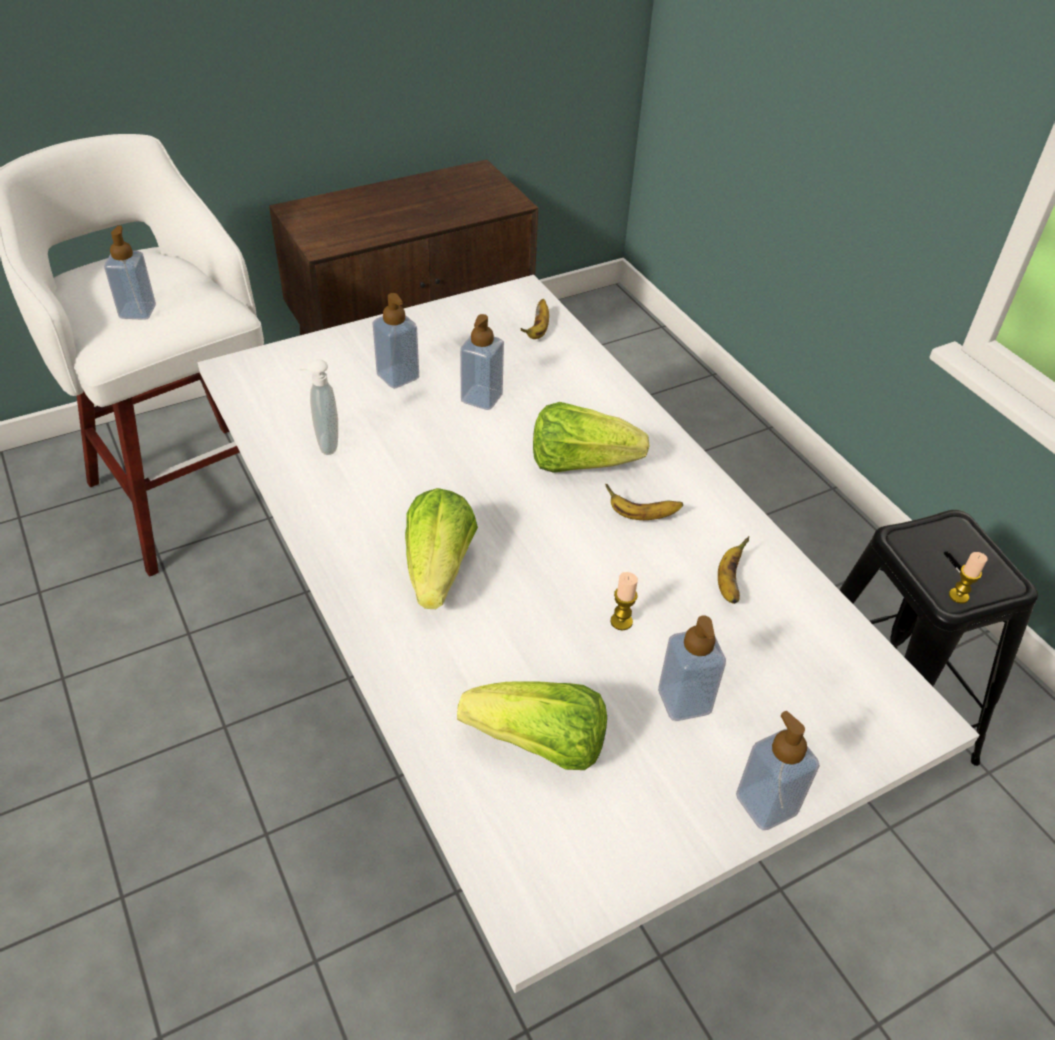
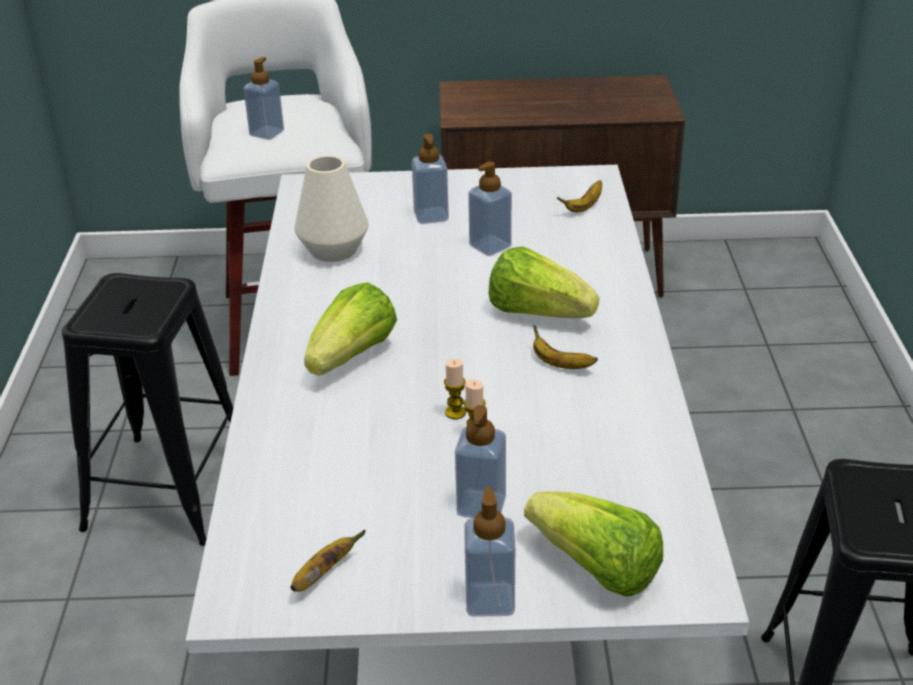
camera: 30 degrees right, 10 degrees down
(159, 728) = (168, 489): none -> black stool
(325, 444) = (334, 250): soap dispenser -> white vase
(539, 745) = (333, 496): lettuce -> lettuce (595, 568)
(728, 582) = (598, 434): banana -> banana (323, 574)
(958, 596) = (878, 538): candle -> candle (455, 412)

